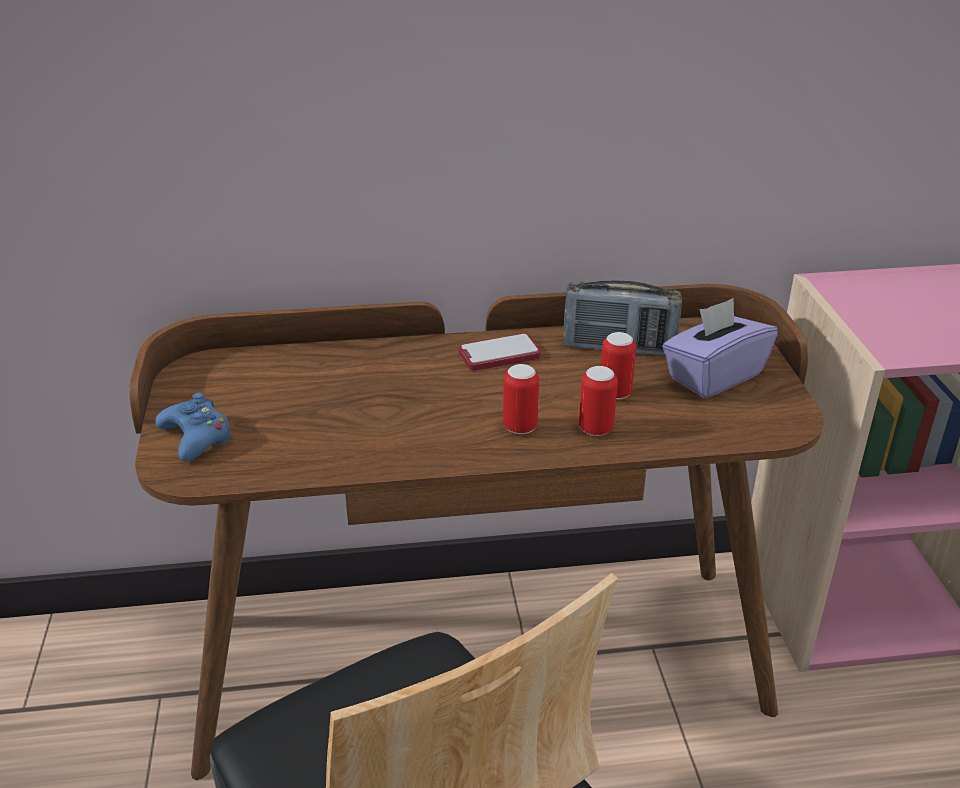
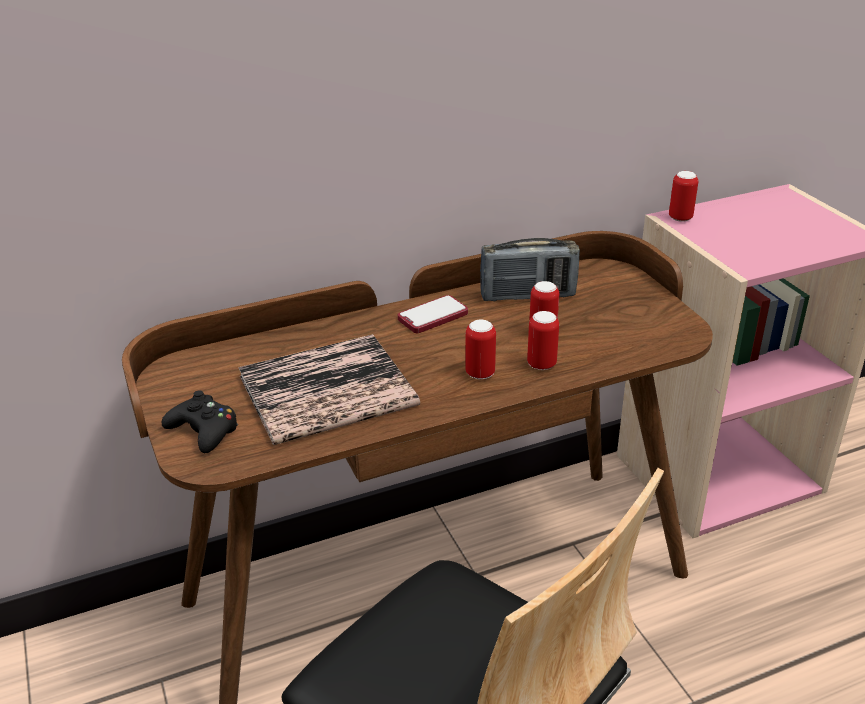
camera: 15 degrees left, 0 degrees up
(196, 437) = (204, 431): blue game controller -> black game controller
(344, 417) = (327, 391): none -> book
(713, 376) = (613, 306): purple tissue box -> none
(835, 284) = (680, 218): none -> can

